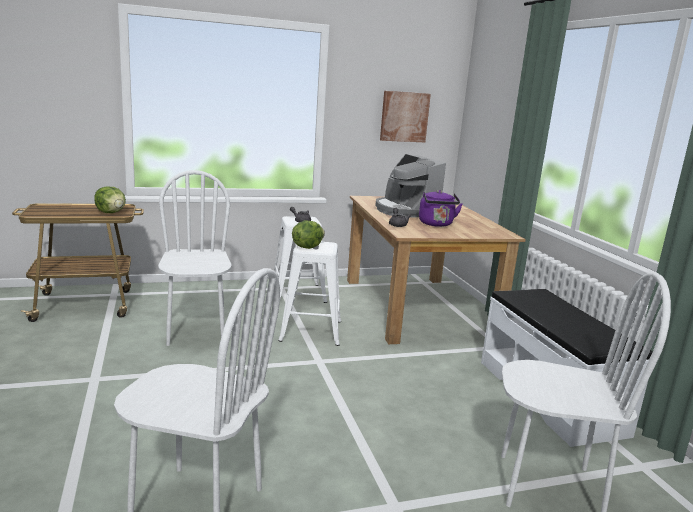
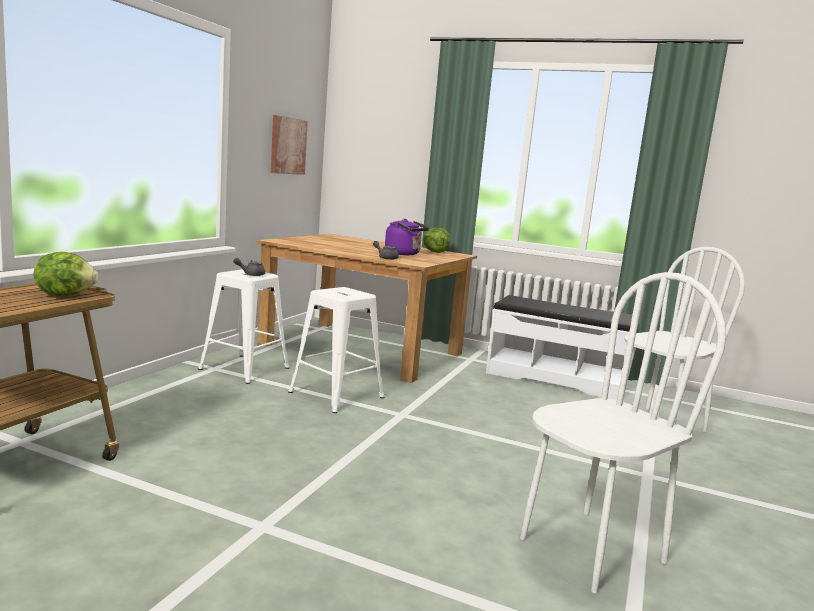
camera: 50 degrees left, 5 degrees down
(196, 331) = (240, 436): white chair -> none
(307, 247) = (341, 294): lettuce -> lettuce (435, 252)
(405, 211) = (347, 247): coffee machine -> none

